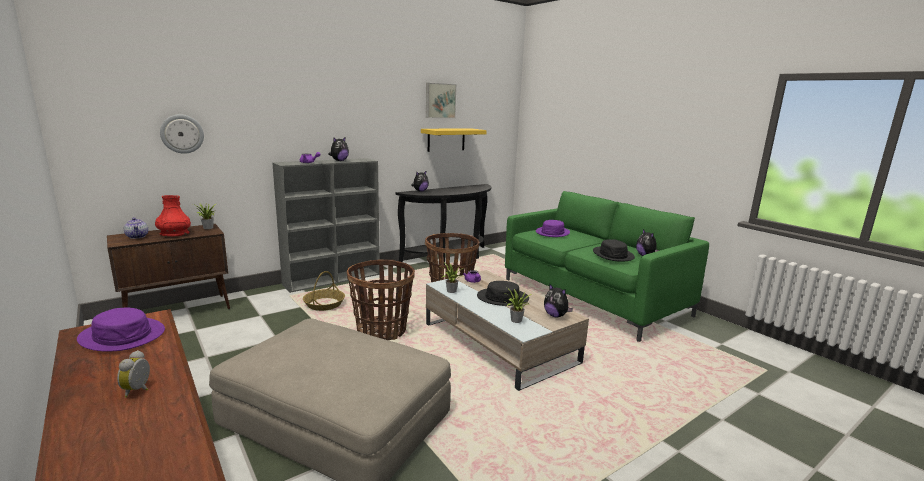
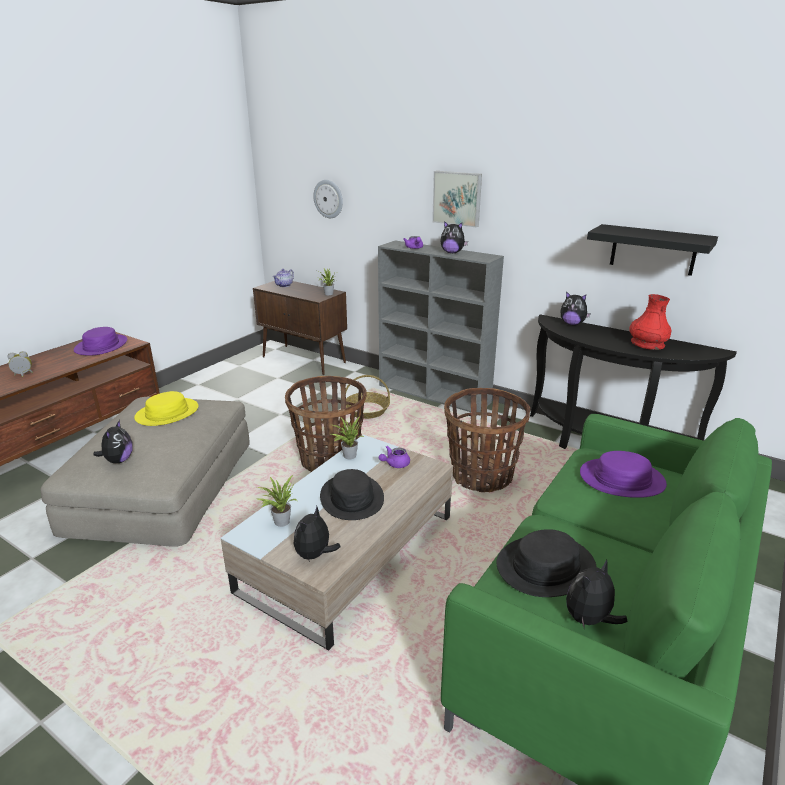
camera: 70 degrees right, 10 degrees up
(174, 234) = (300, 291): red vase -> red vase (647, 344)
(307, 343) = (167, 413): none -> yellow hat
(379, 374) = (118, 460): none -> plush toy
(440, 100) = (650, 178): picture -> picture (457, 198)
(446, 139) = (653, 250): yellow shelf -> black shelf

